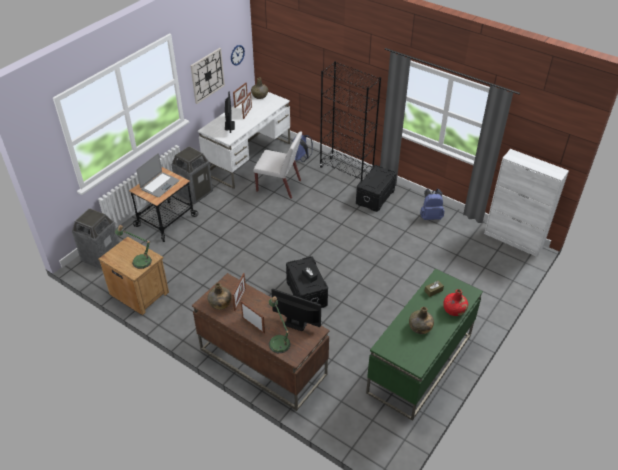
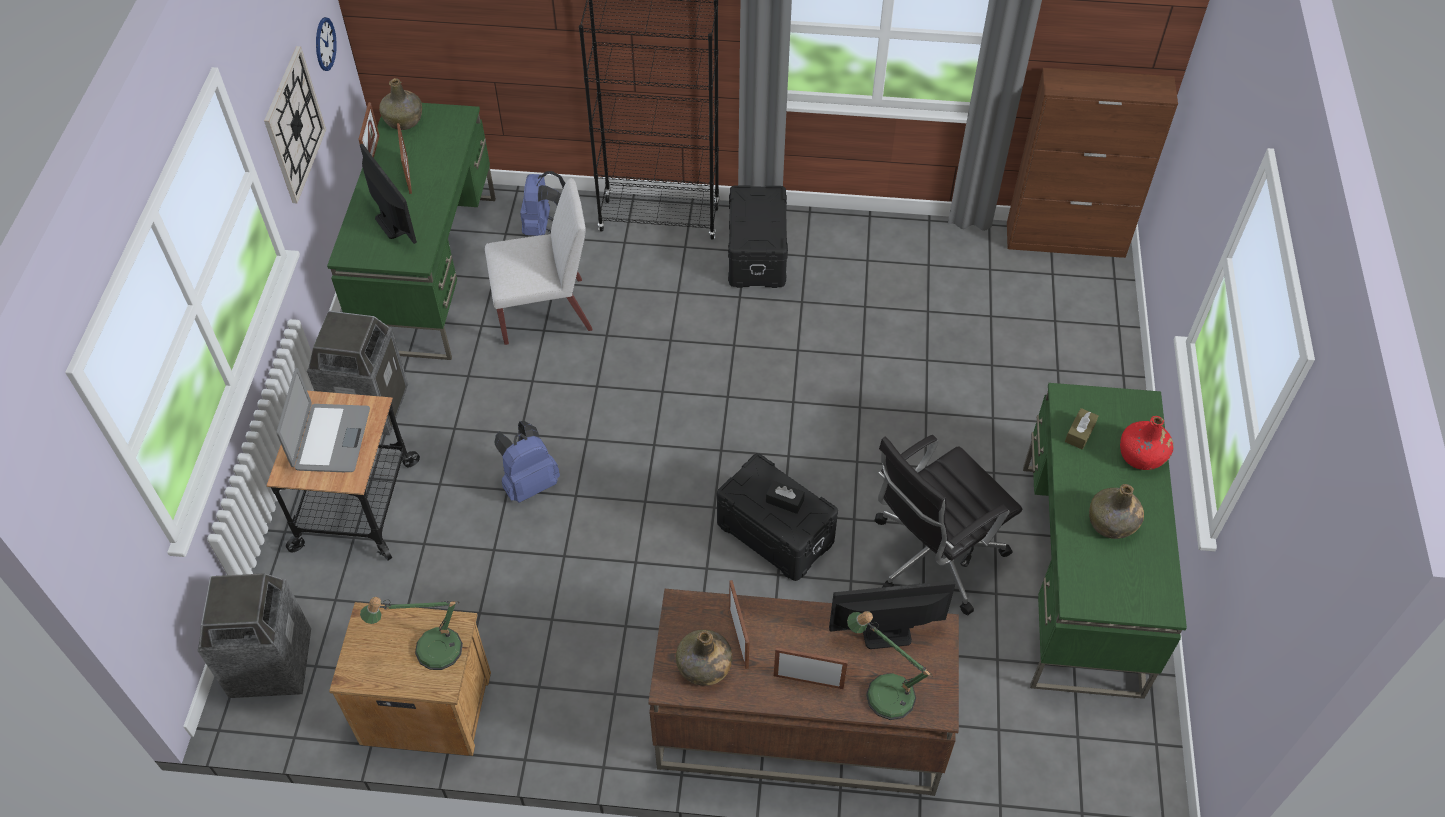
camera: 30 degrees left, 10 degrees up
(248, 158) = (430, 272): white desk -> green desk
(362, 329) = (932, 557): none -> black office chair
(430, 216) = (889, 253): blue backpack -> blue backpack (529, 483)
(513, 240) = (1066, 240): white cabinet -> brown cabinet

